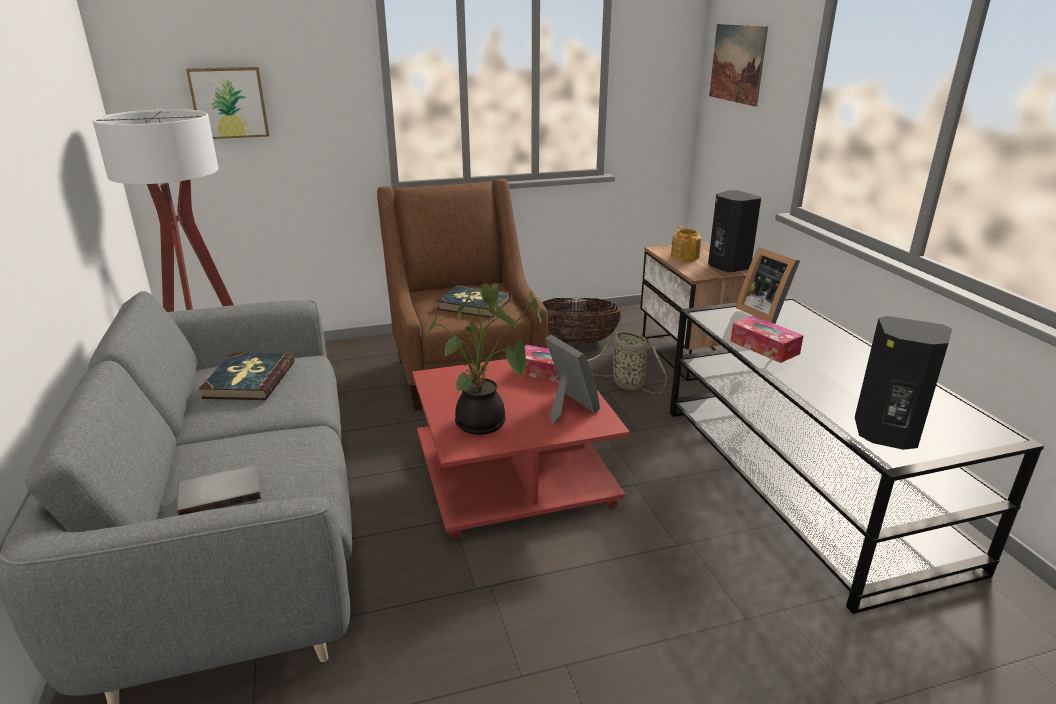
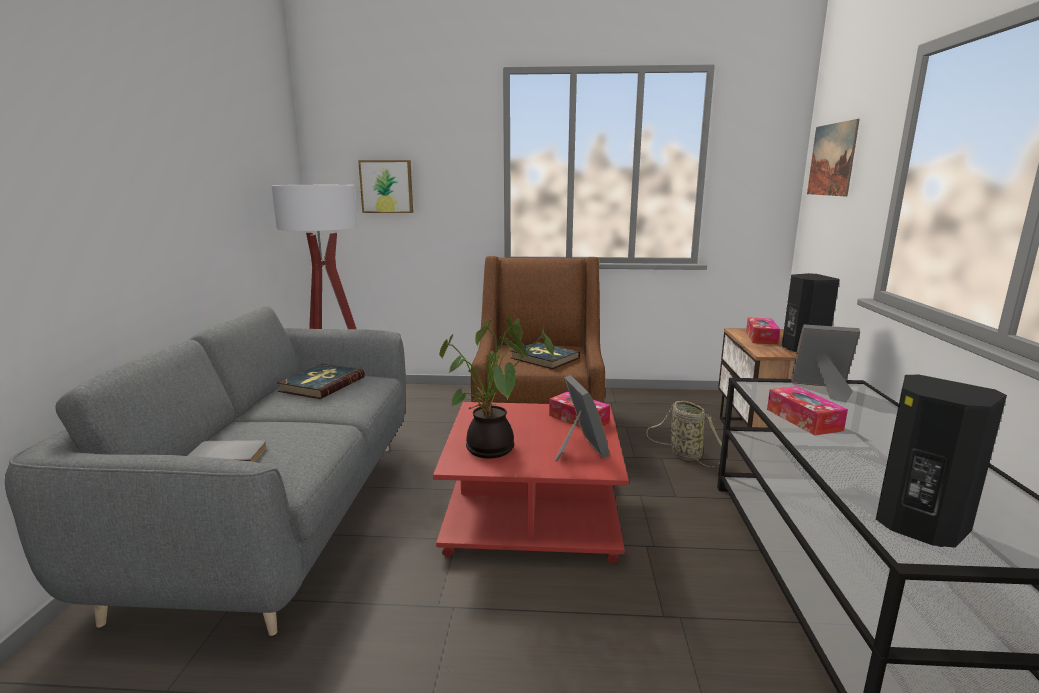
camera: 20 degrees right, 10 degrees down
(575, 342) = (651, 412): basket -> none
(685, 256) = (761, 337): teapot -> tissue box
(764, 312) = (822, 390): picture frame -> picture frame turned 120 degrees clockwise

